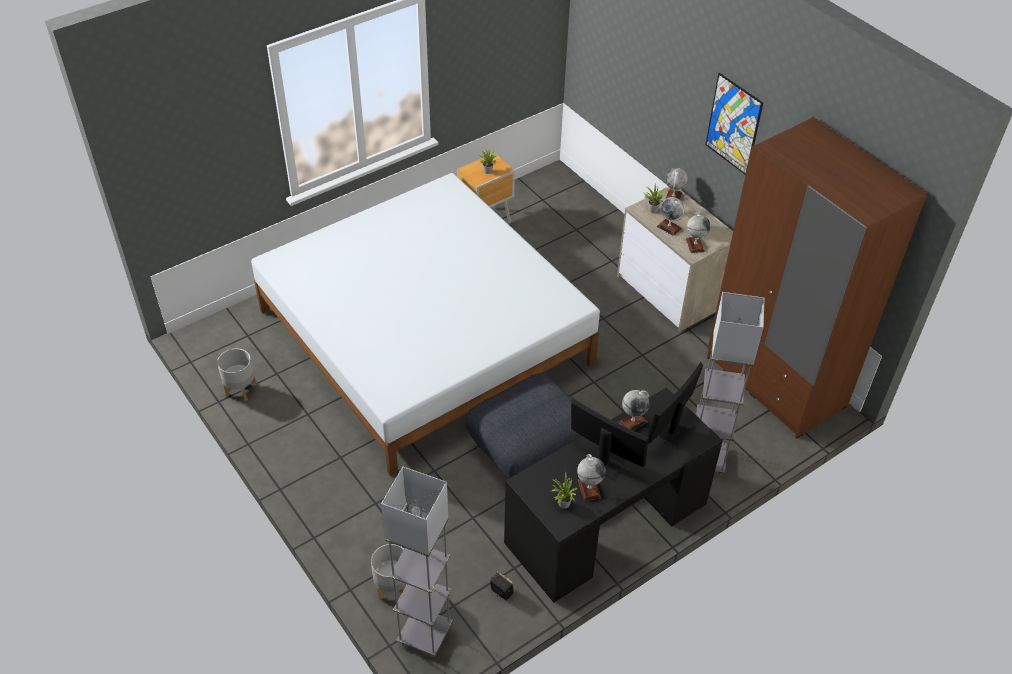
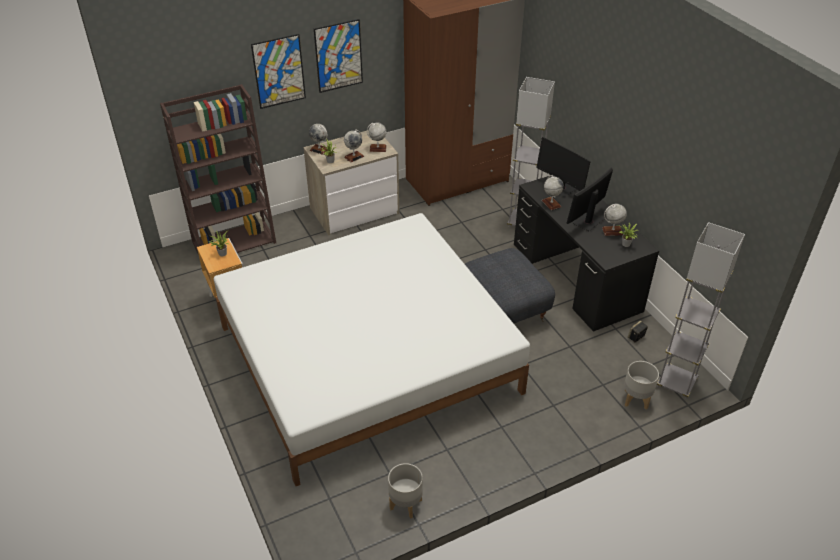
camera: 80 degrees left, 5 degrees down
(583, 206) = (234, 241): none -> brown bookcase
(679, 88) = (279, 71): none -> picture

